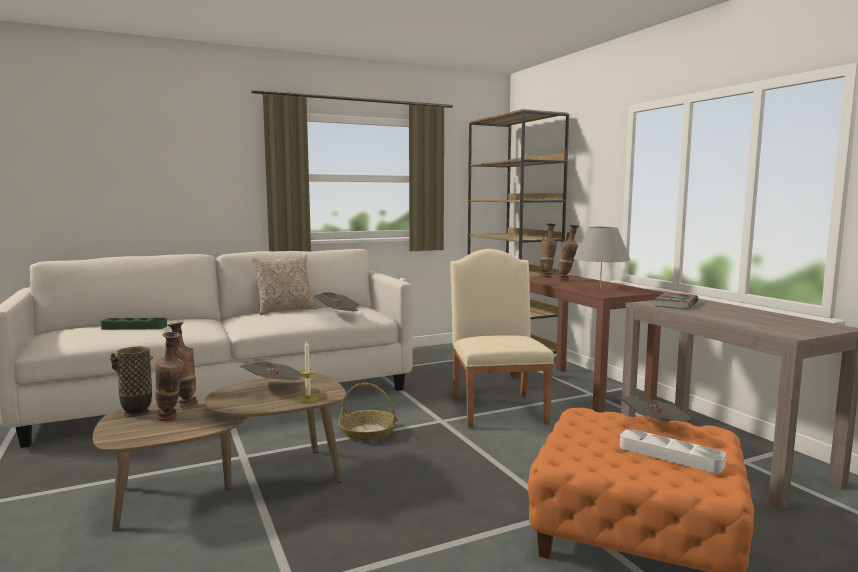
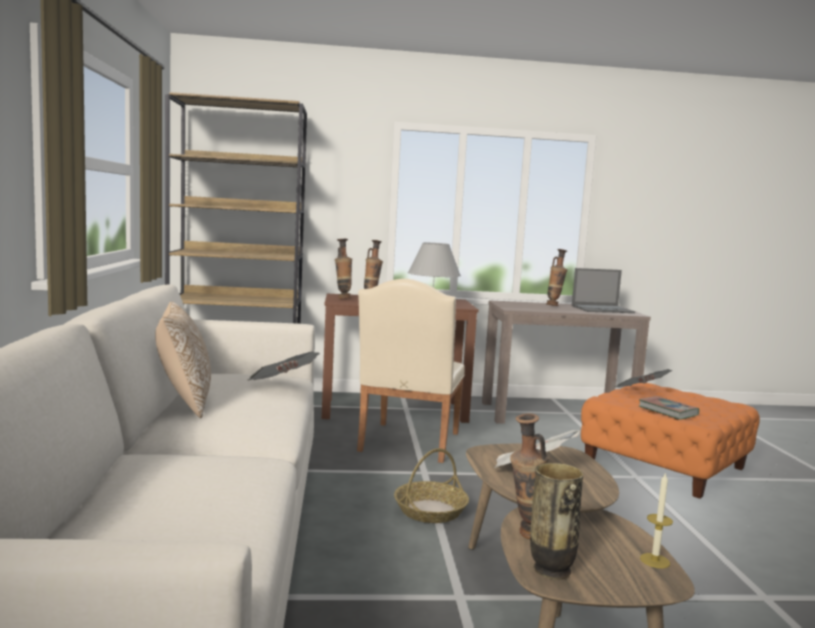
camera: 70 degrees left, 0 degrees up
(134, 327) = (175, 504): green tray -> none
(171, 419) = (587, 547): vase -> vase (554, 305)
(308, 399) = (576, 461): candle -> candle (655, 560)
(496, 407) = (407, 444): beige chair -> beige chair turned 90 degrees counterclockwise
(670, 455) = (690, 401): white tray -> none
(676, 304) = (521, 306): book -> book (668, 411)
(781, 324) = (603, 309): none -> laptop

